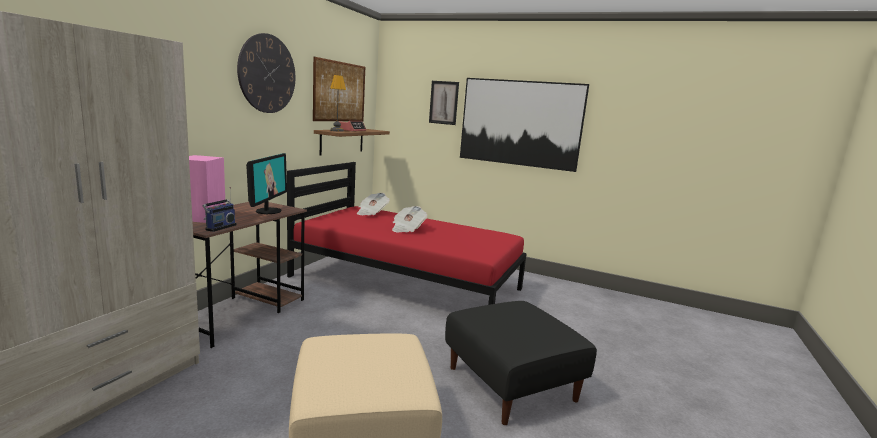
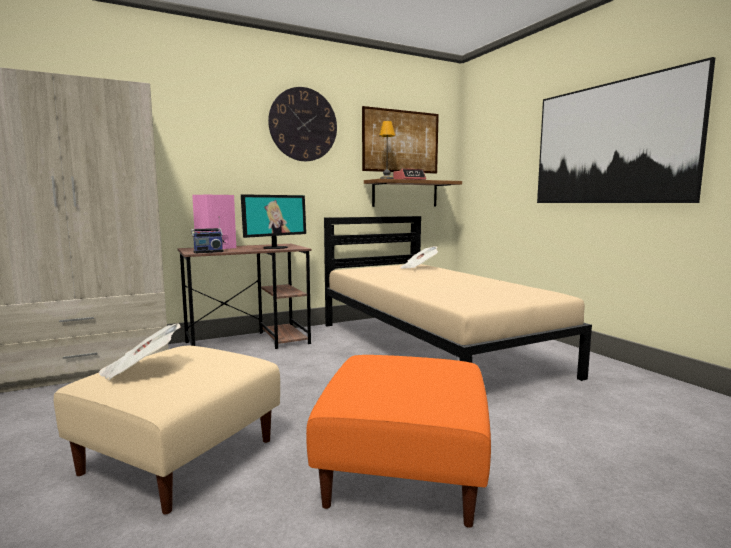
camera: 40 degrees right, 5 degrees down
(406, 282) = (433, 347): red bed -> beige bed
(407, 229) = (428, 280): newspaper -> newspaper (140, 371)
(443, 102) = (520, 137): picture -> none
(512, 384) = (405, 471): black ottoman -> orange ottoman

